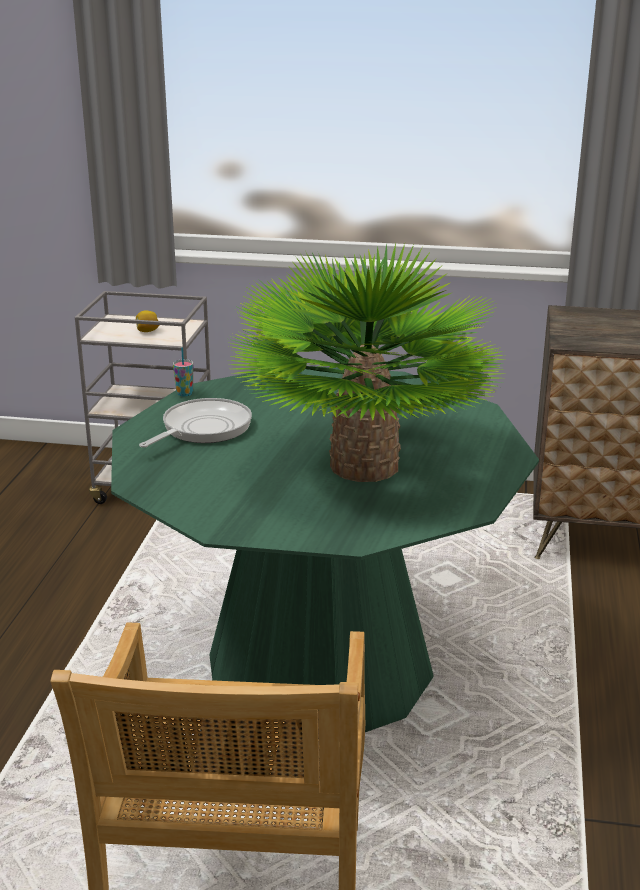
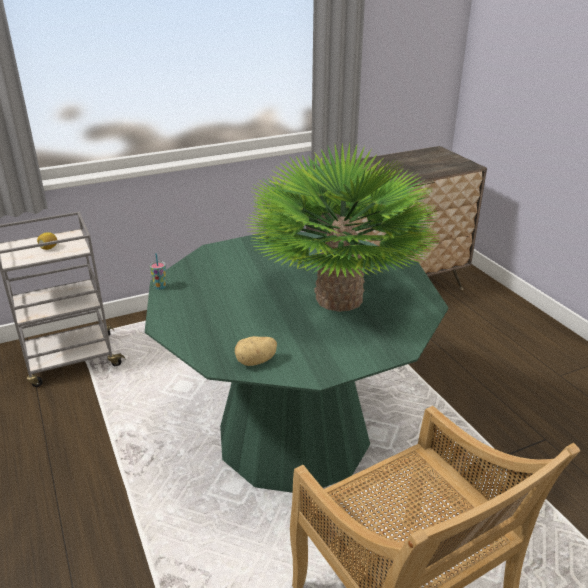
camera: 35 degrees left, 5 degrees up
(177, 494) = (256, 361): none -> potato
(202, 429) = (207, 308): frying pan -> none

